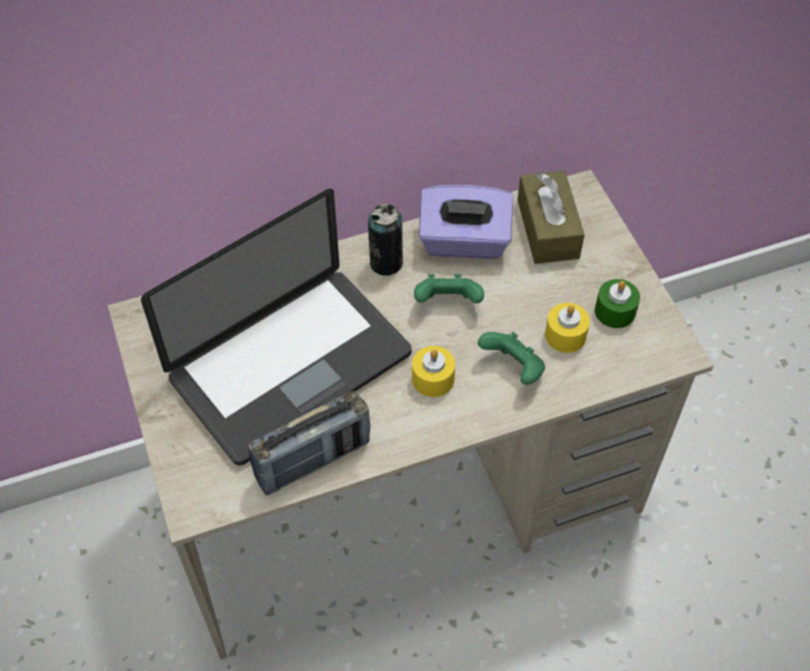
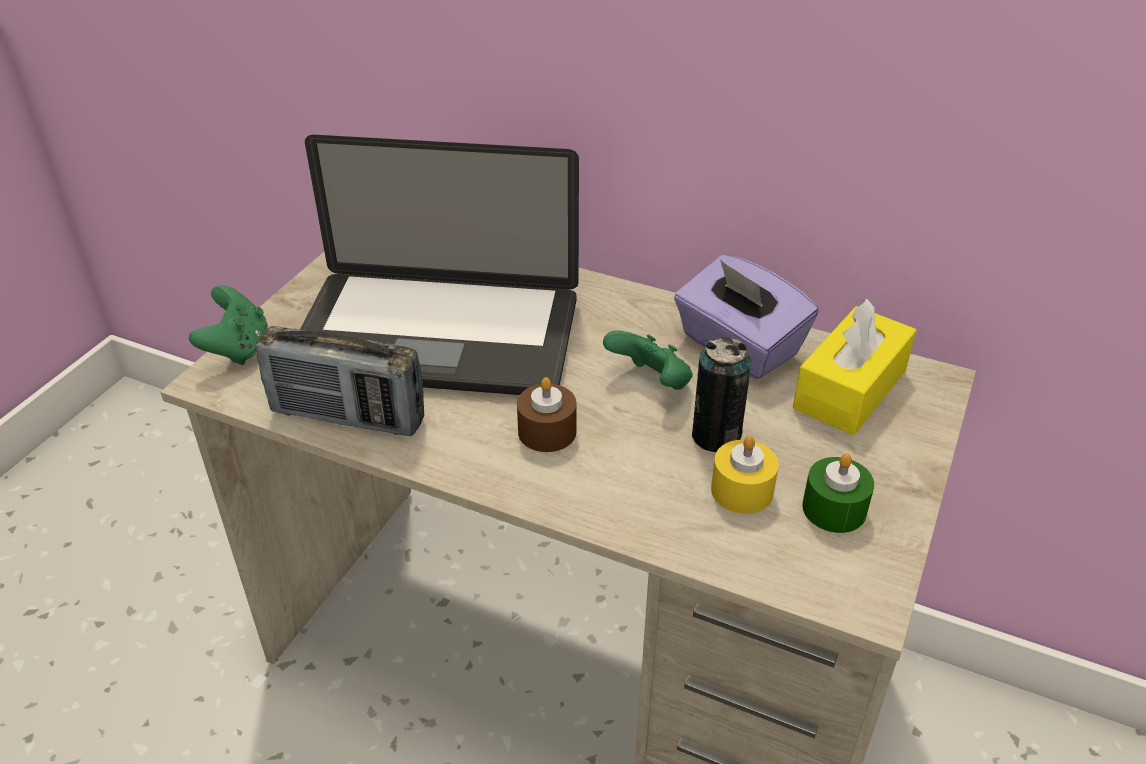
camera: 45 degrees right, 15 degrees down
(386, 263) = (635, 317): can -> can (716, 436)
(433, 379) = (547, 431): yellow candle -> brown candle
(513, 368) = (641, 479): green game controller -> green game controller (237, 348)
(547, 229) = (850, 389): brown tissue box -> yellow tissue box

